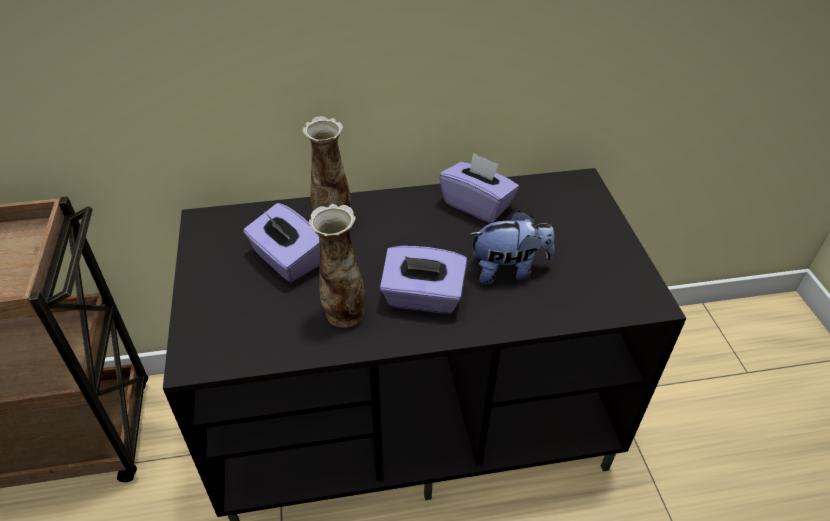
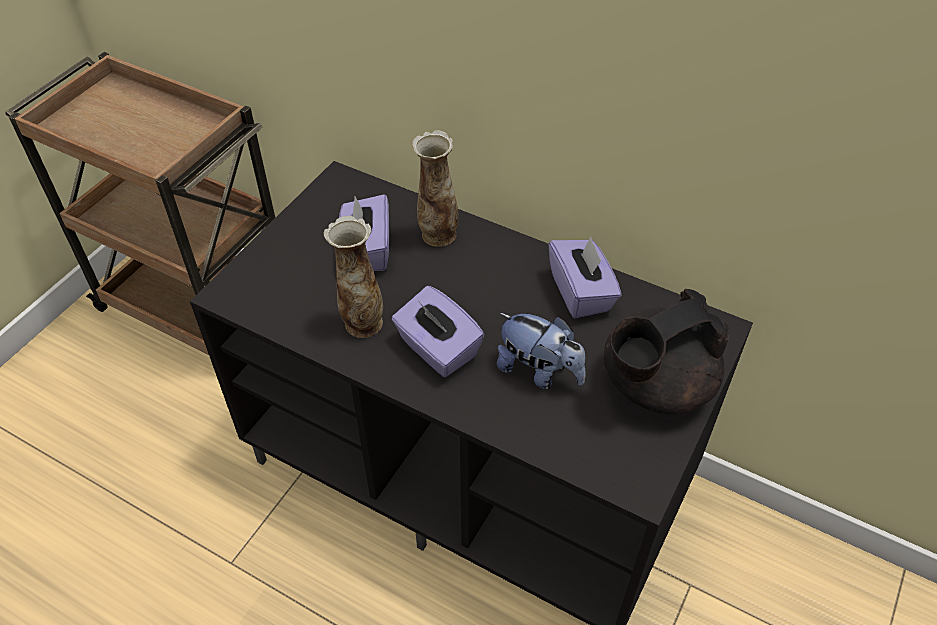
camera: 40 degrees right, 5 degrees up
(586, 235) = (655, 385): none -> black teapot

